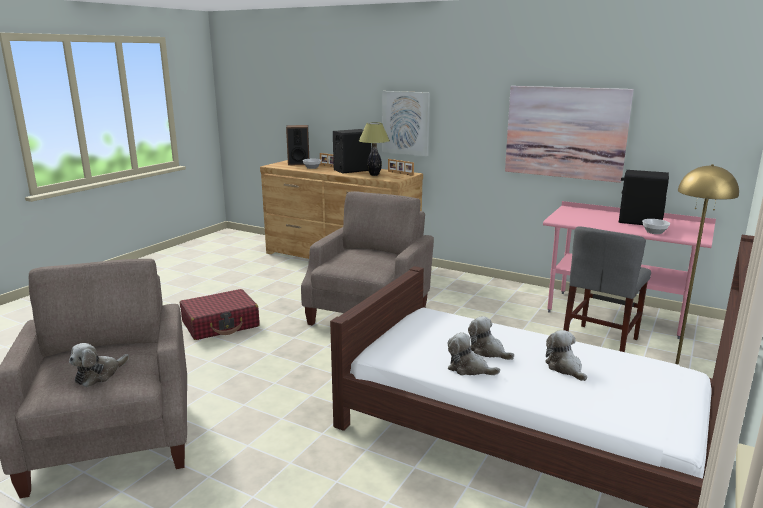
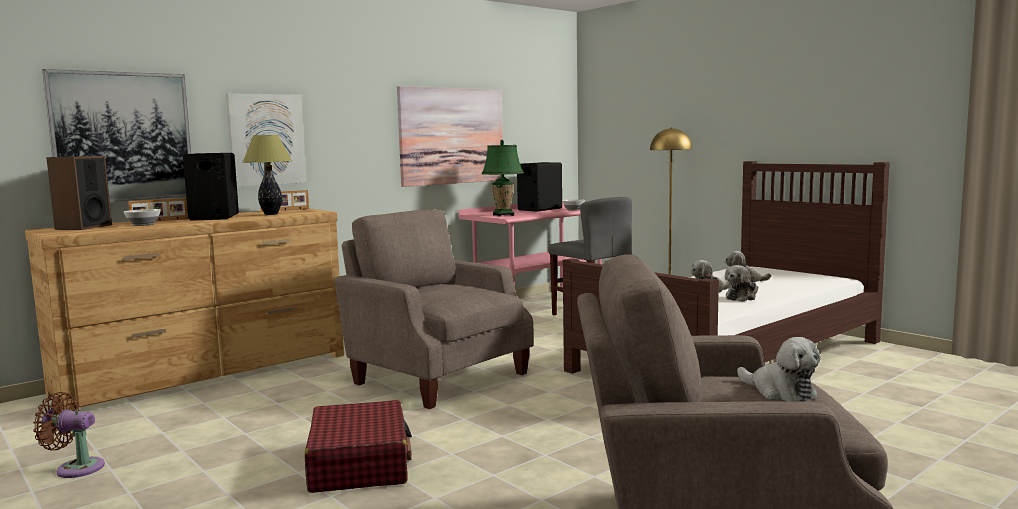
camera: 70 degrees left, 10 degrees down
(210, 273) = (76, 468): none -> brown fan
(331, 115) = (122, 136): none -> picture
(570, 217) = (503, 215): none -> green table lamp

